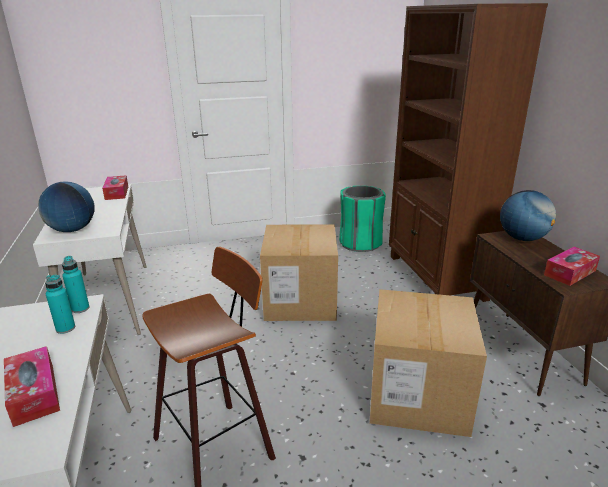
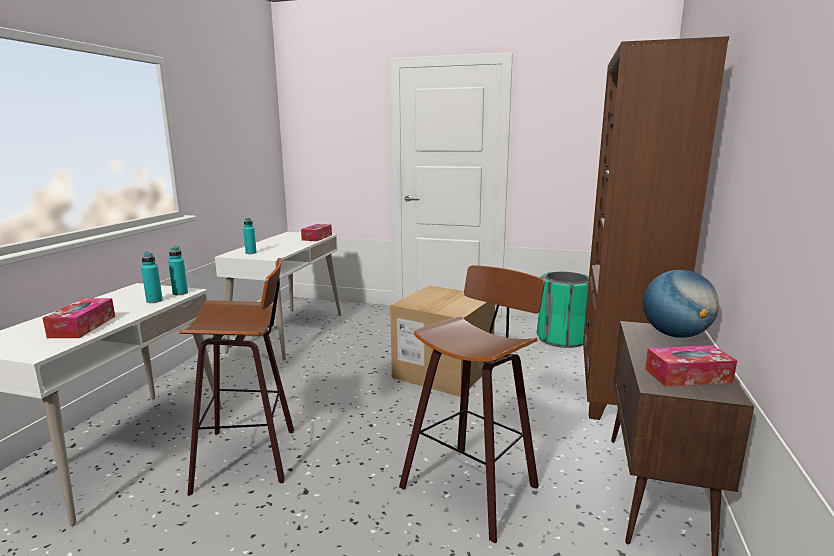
camera: 30 degrees right, 10 degrees down
(72, 230) = (251, 253): globe -> turquoise bottle
(418, 395) = (473, 486): cardboard box -> stool

